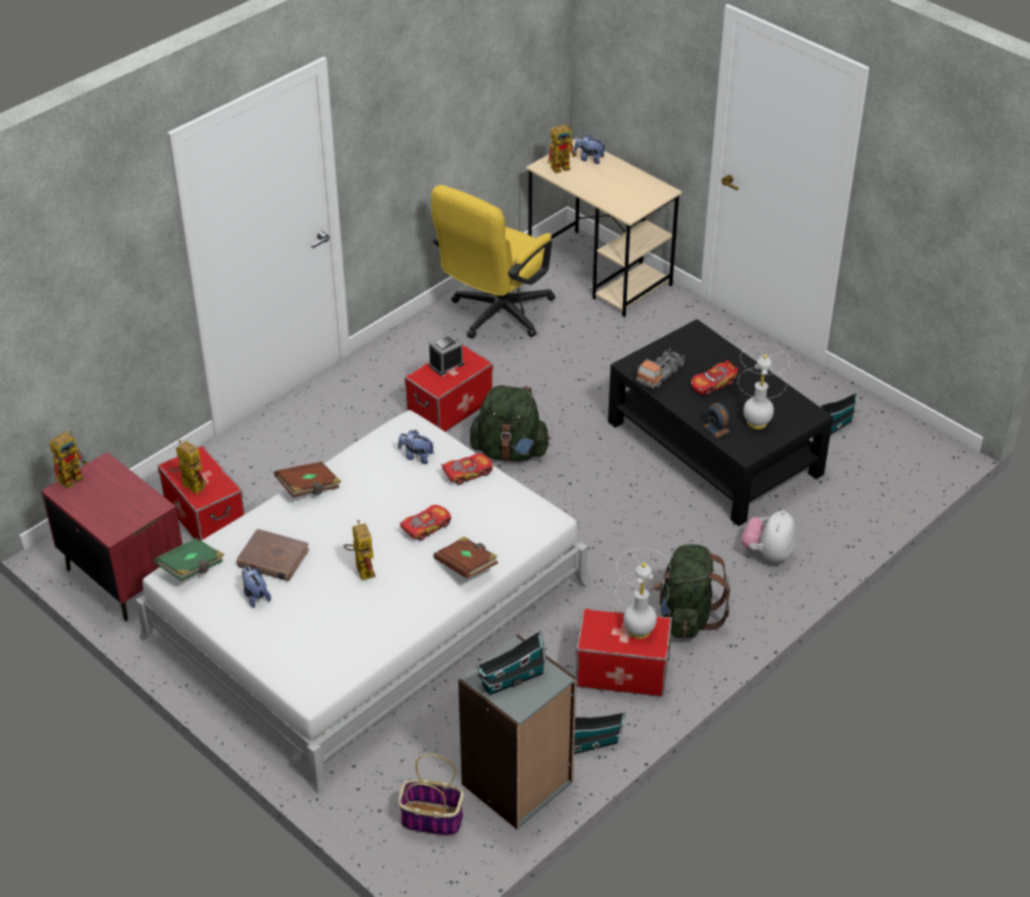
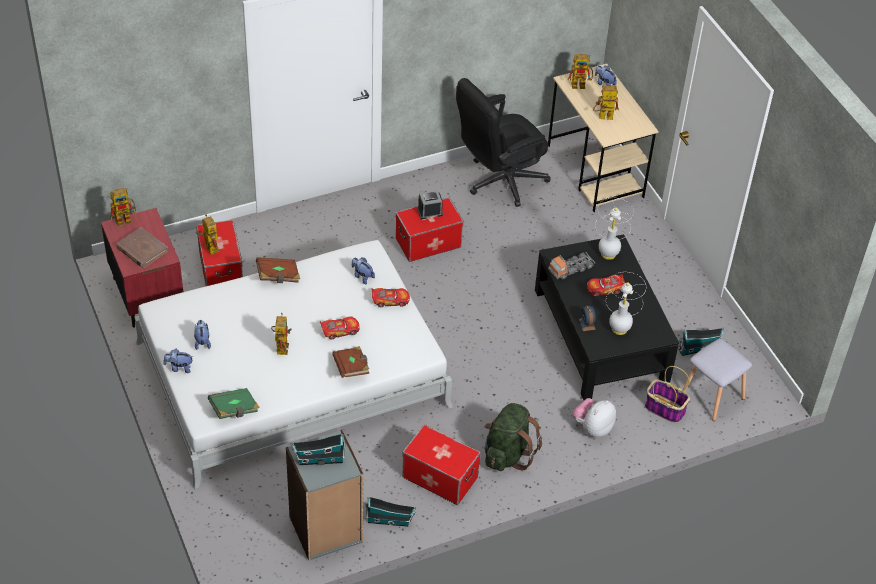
camera: 20 degrees right, 5 degrees up
(192, 568) = (171, 308): green book -> green book (234, 410)
(242, 638) = (179, 368): none -> plush toy
(272, 558) = (227, 319): brown book -> brown book (142, 250)
(430, 819) = (256, 533): basket -> basket (664, 409)
(495, 316) = (499, 182): yellow office chair -> black office chair
(510, 451) = (452, 290): green backpack -> none
(609, 194) = (602, 117): none -> toy robot
(639, 630) = (452, 453): white table lamp -> white table lamp (608, 254)
(880, 475) = (712, 397): none -> grey stool

